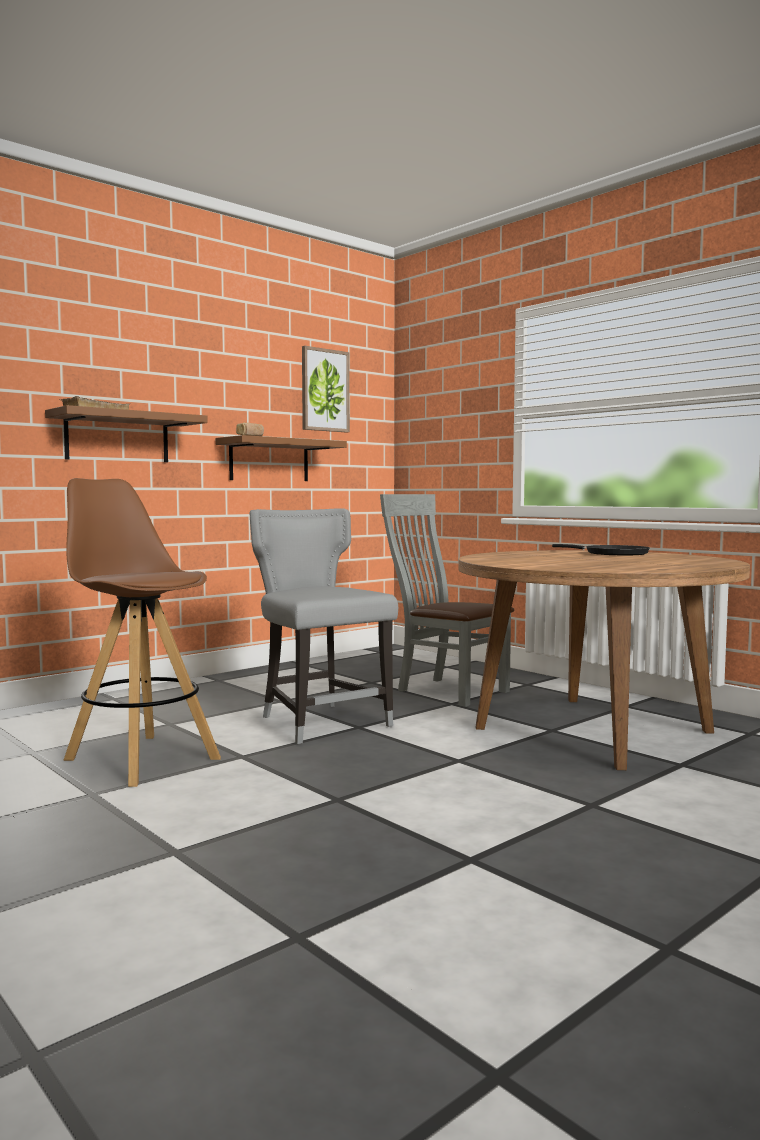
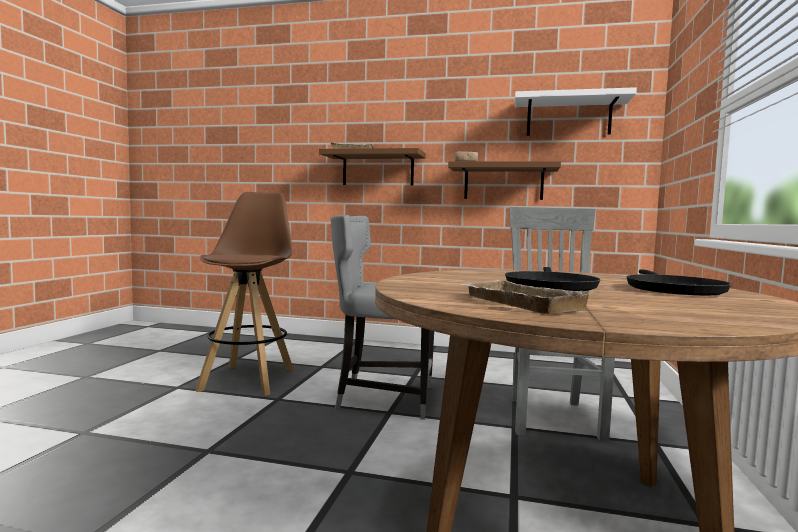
camera: 55 degrees right, 0 degrees up
(321, 722) = (383, 398): grey chair -> grey chair turned 105 degrees counterclockwise
(324, 390) = (568, 117): picture -> white shelf
(580, 559) = (550, 286): none -> black frying pan
(652, 567) = (518, 304): none -> beige tray

